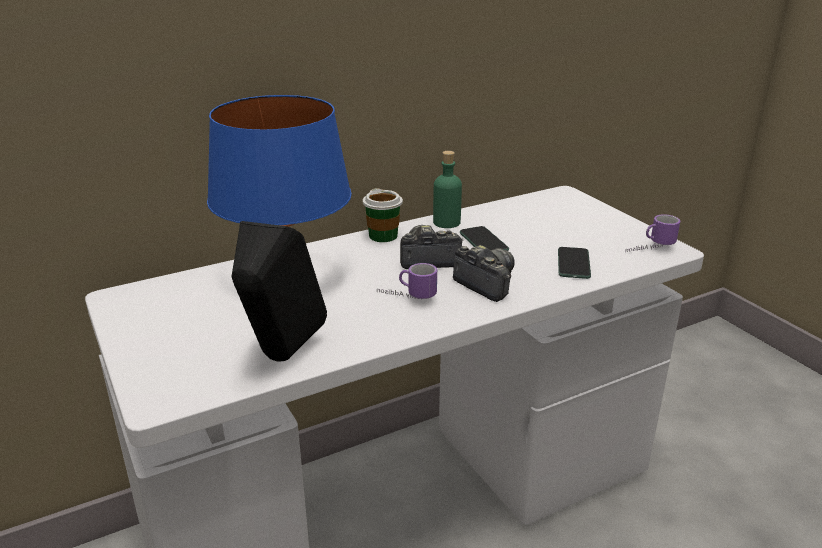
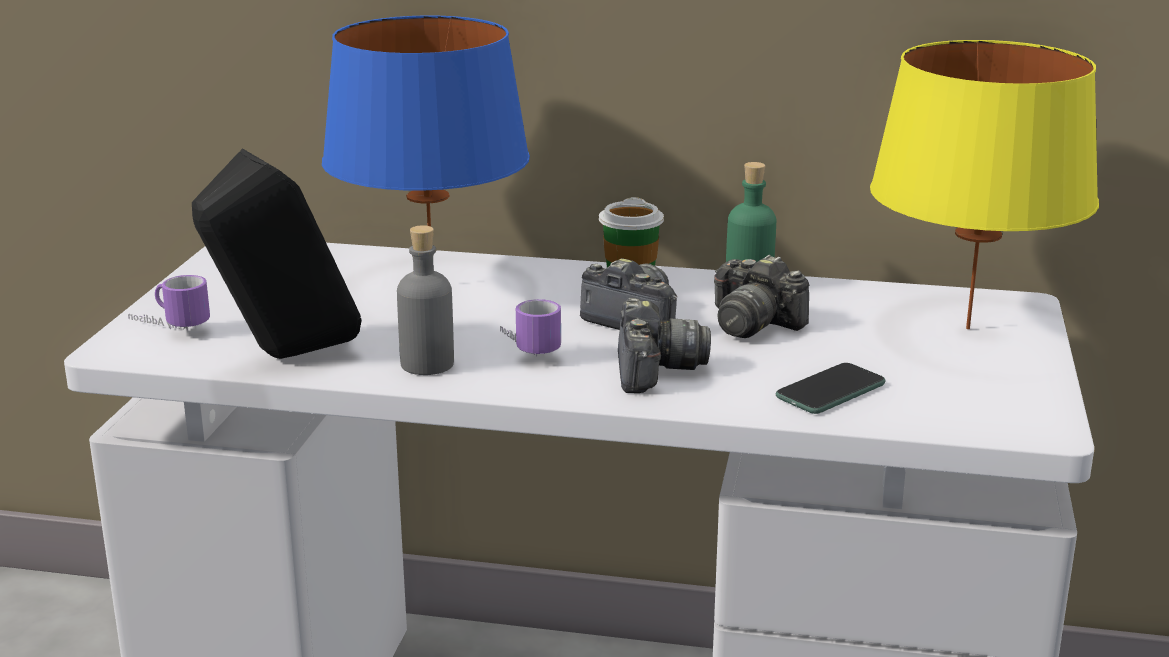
camera: 40 degrees right, 5 degrees down
(372, 327) = (427, 364): none -> grey bottle
(483, 242) = (753, 324): phone -> camera
(567, 212) = (968, 328): none -> yellow table lamp
(649, 249) = (1000, 414): mug -> mug (168, 327)

